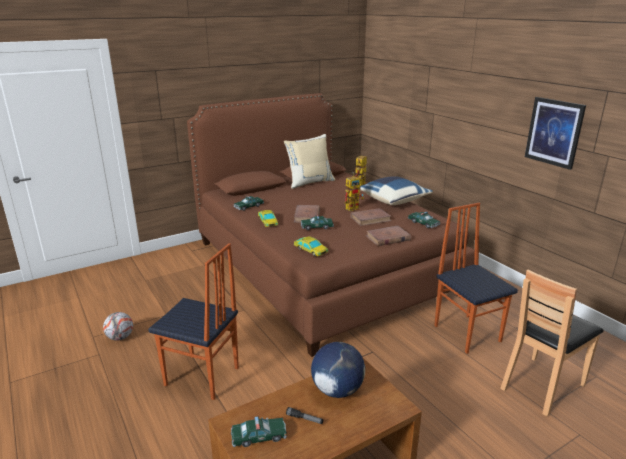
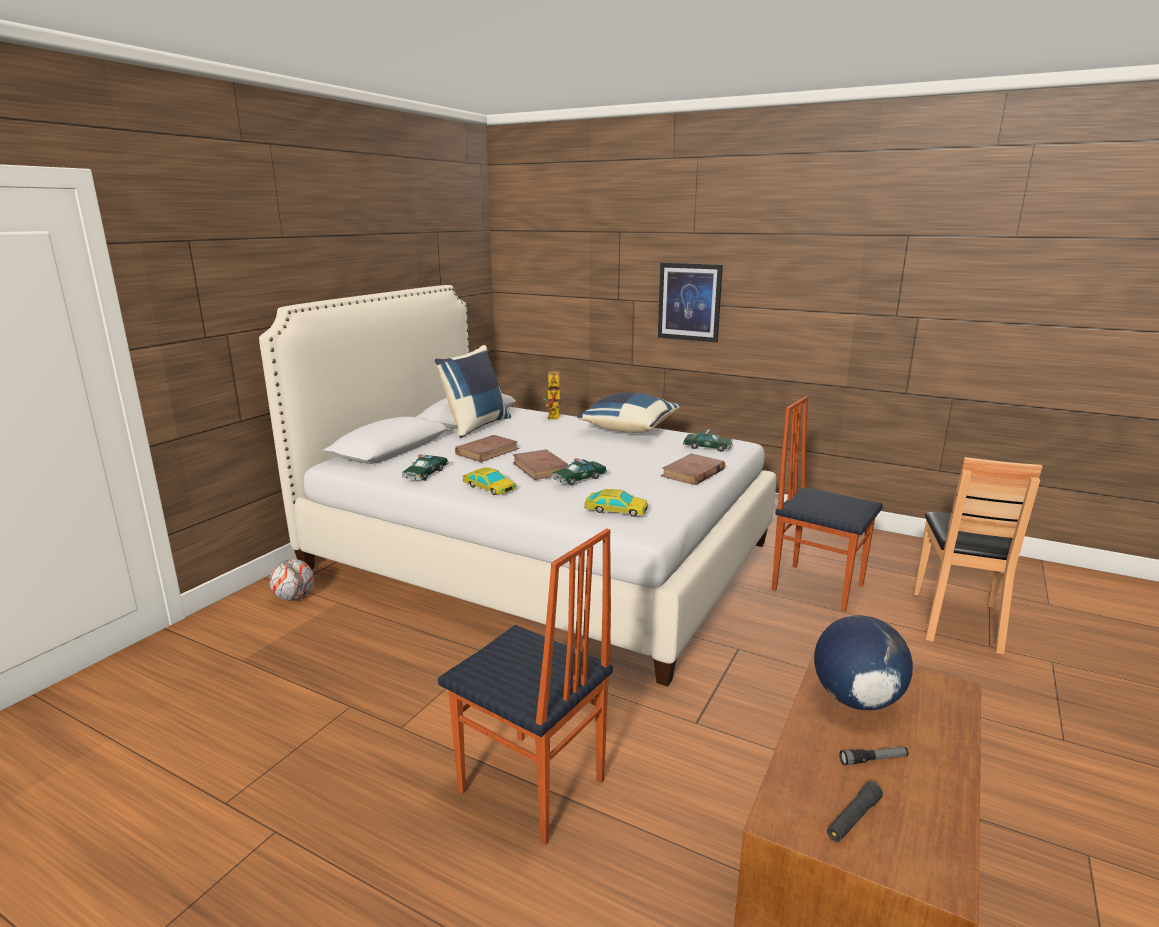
camera: 30 degrees left, 5 degrees down
(120, 337) = (292, 781): football -> football (294, 598)
(202, 377) = (531, 788): chair -> chair turned 45 degrees clockwise
(259, 436) = (853, 818): toy car -> black flashlight
(309, 182) = (475, 426): beige pillow -> blue pillow
(320, 267) = (538, 556): brown bed -> white bed
(354, 207) = (590, 446): toy robot -> none
(370, 219) = (634, 455): brown book -> brown book (487, 451)
(554, 132) = (838, 298): picture -> picture (689, 302)

